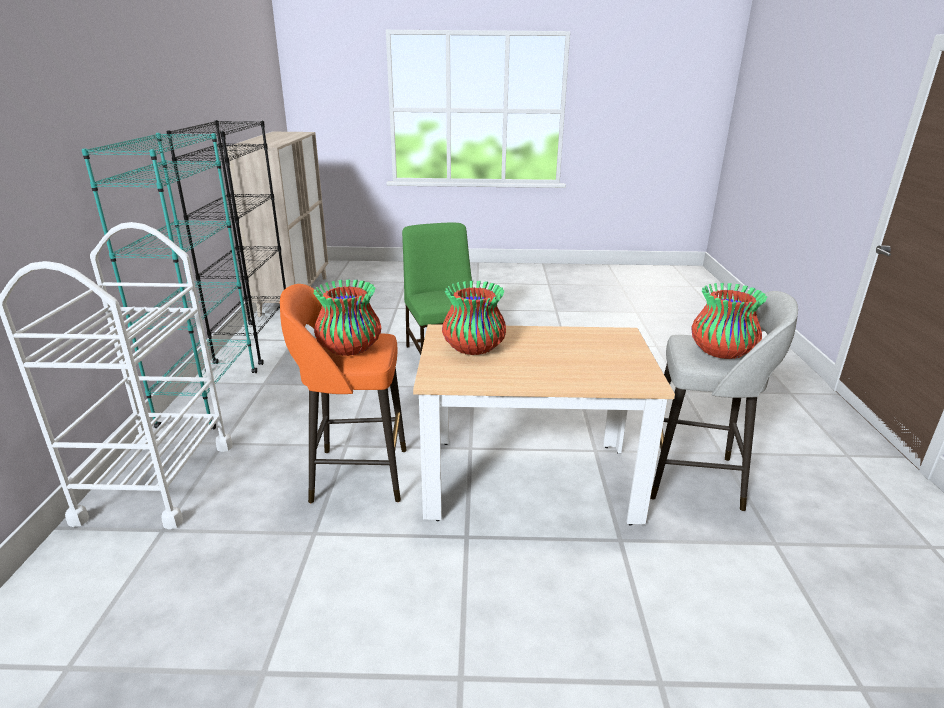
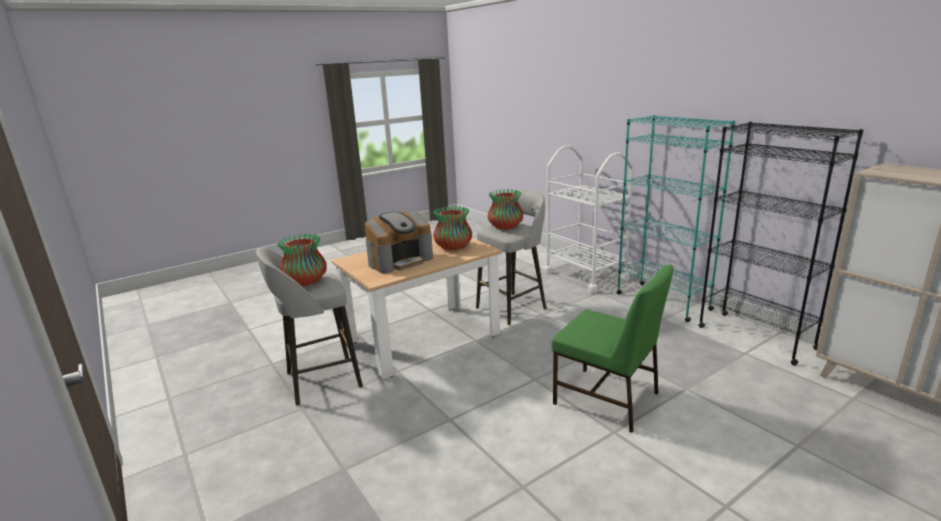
camera: 145 degrees right, 5 degrees down
(356, 475) = (513, 308): orange stool -> grey stool
(570, 352) = (400, 261): none -> coffee machine

